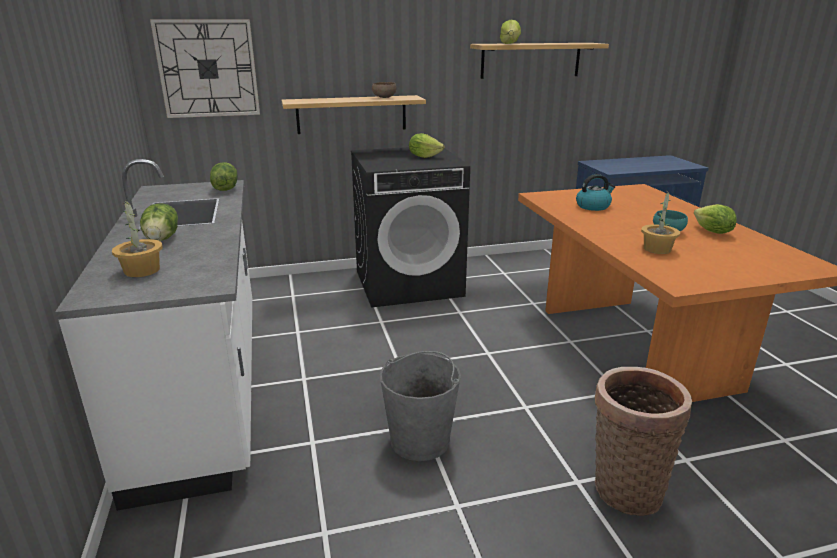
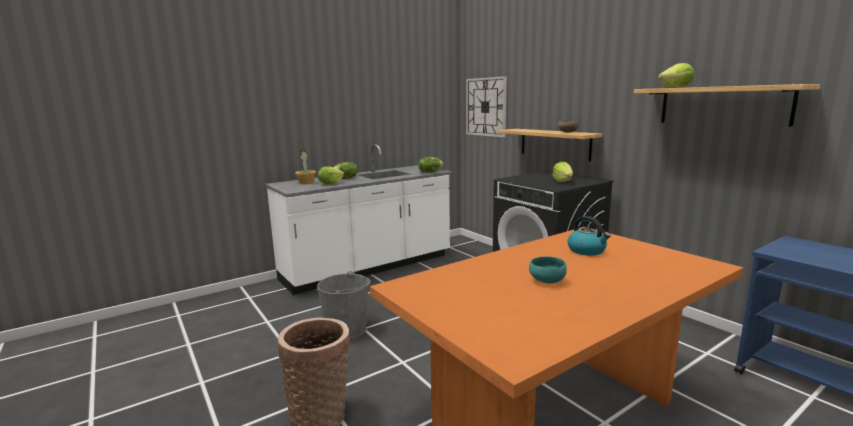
camera: 70 degrees right, 10 degrees down
(656, 249) = (483, 277): potted plant -> none
(712, 232) = (578, 301): lettuce -> lettuce (330, 184)

